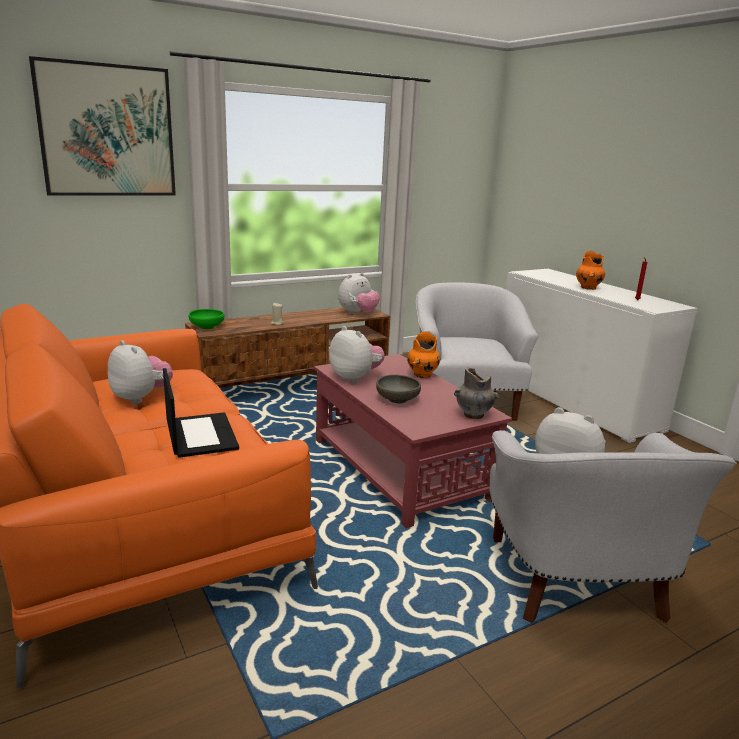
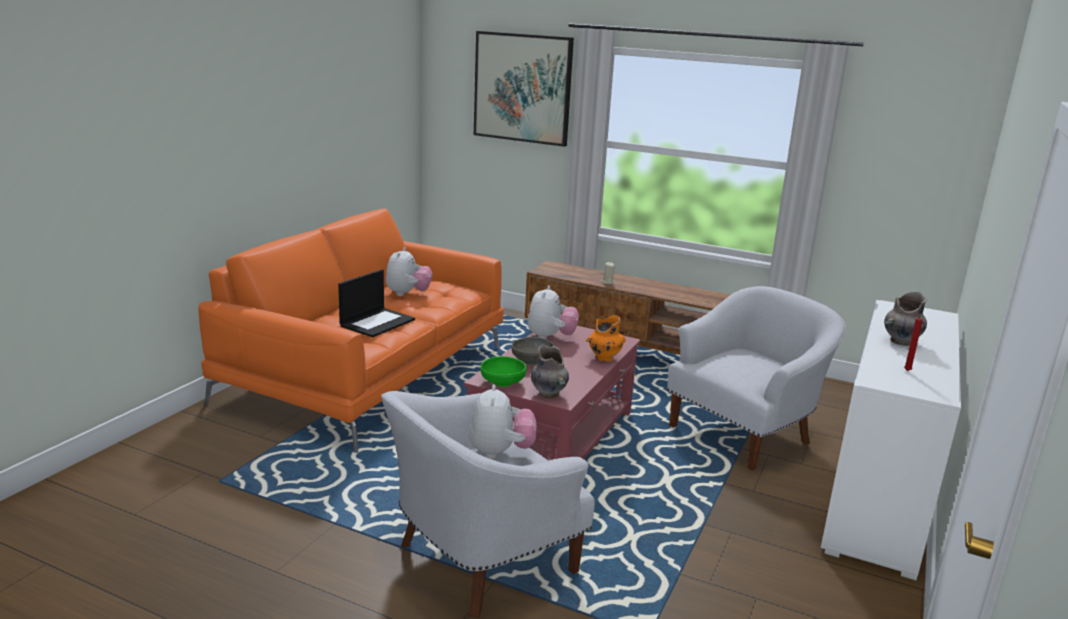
camera: 55 degrees right, 0 degrees up
(207, 327) = (551, 267): green bowl -> green bowl (503, 382)
(357, 313) = (701, 299): plush toy -> none
(588, 288) = (900, 342): orange vase -> grey vase

